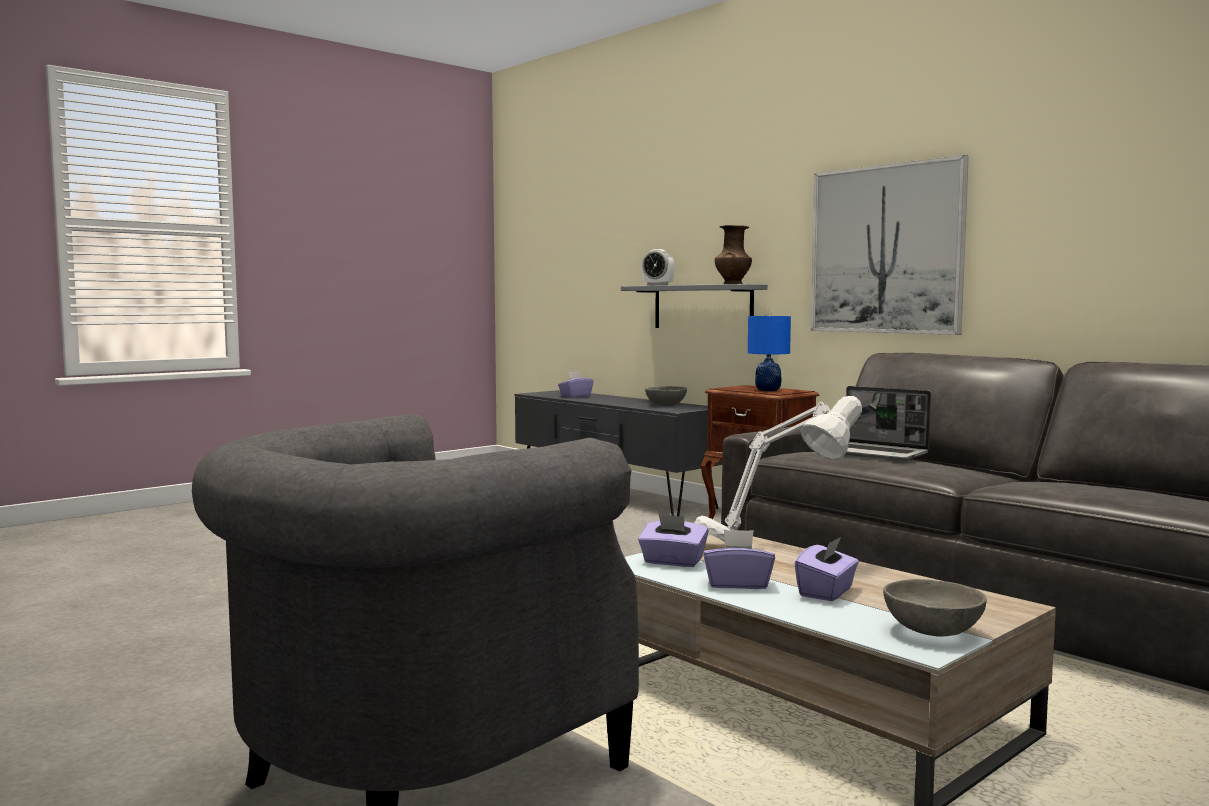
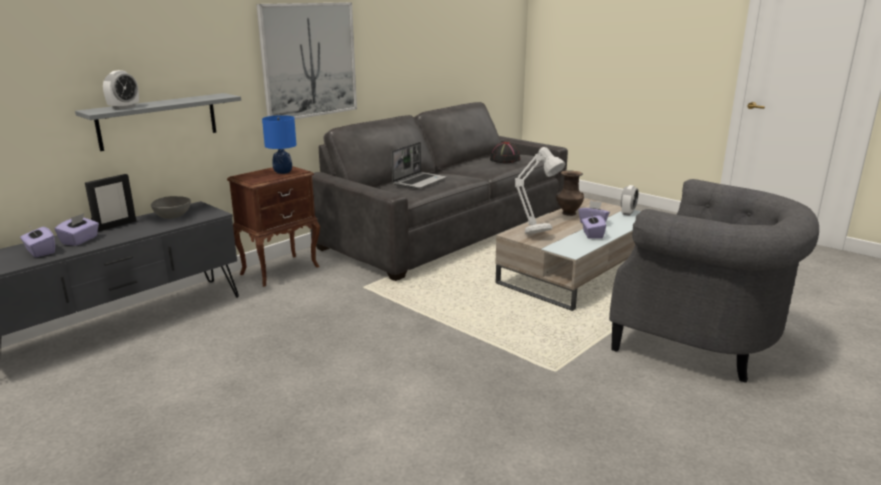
camera: 95 degrees left, 15 degrees up
(640, 400) = (115, 225): none -> picture frame
(672, 562) = (565, 245): purple tissue box -> purple tissue box (80, 240)
(732, 284) = (210, 96): brown vase -> brown vase (568, 213)
(934, 632) = (627, 213): grey bowl -> alarm clock
(1127, 491) = (504, 160): none -> black hat

